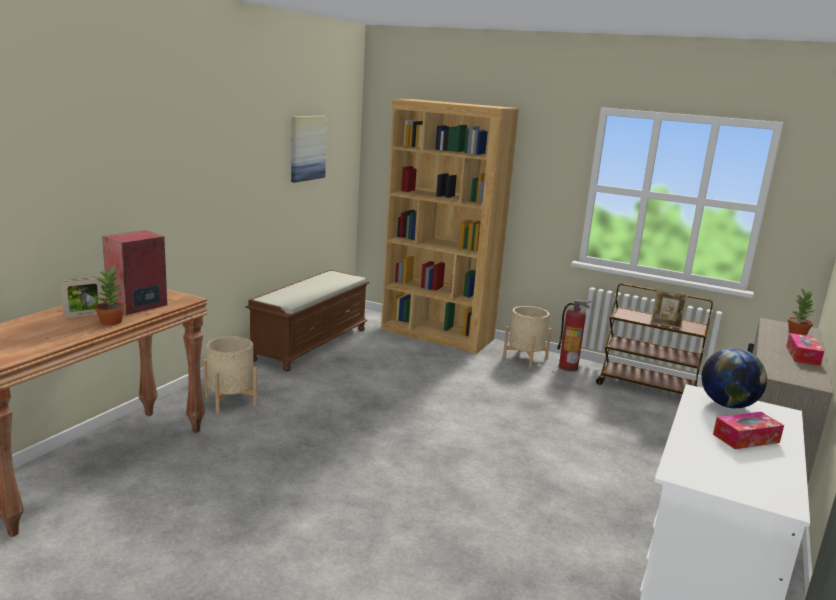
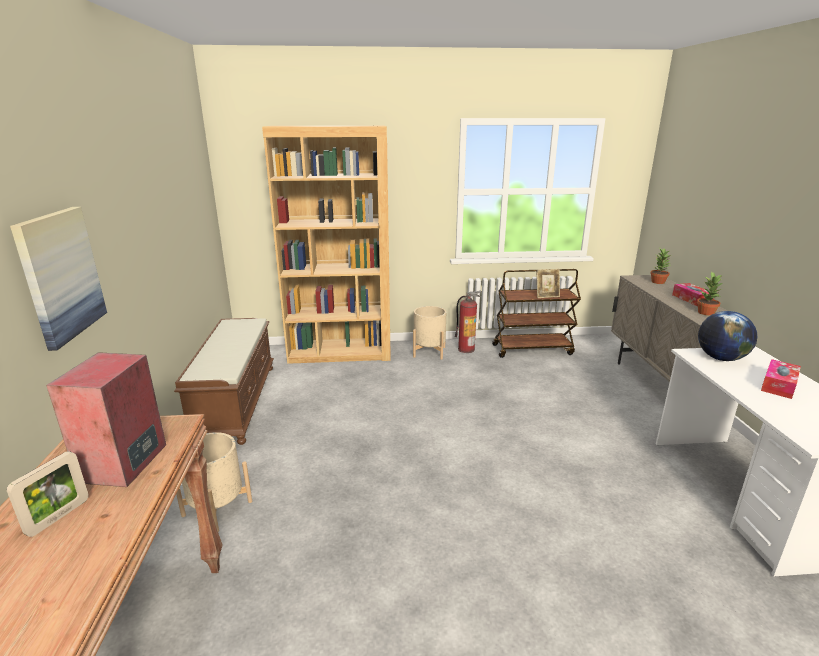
camera: 30 degrees left, 5 degrees up
(112, 322) = (121, 510): potted plant -> potted plant (706, 312)
(307, 148) = (180, 192): picture -> picture (60, 275)

